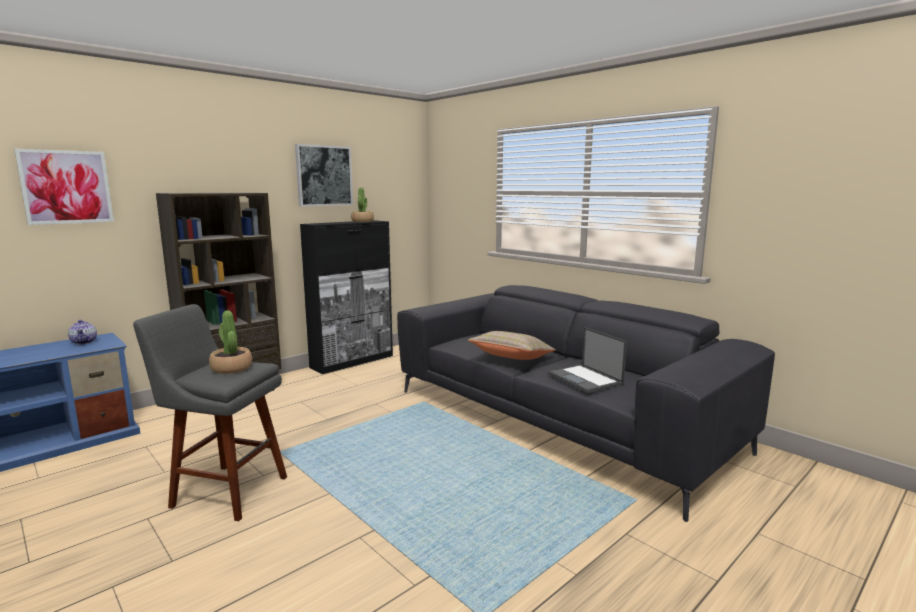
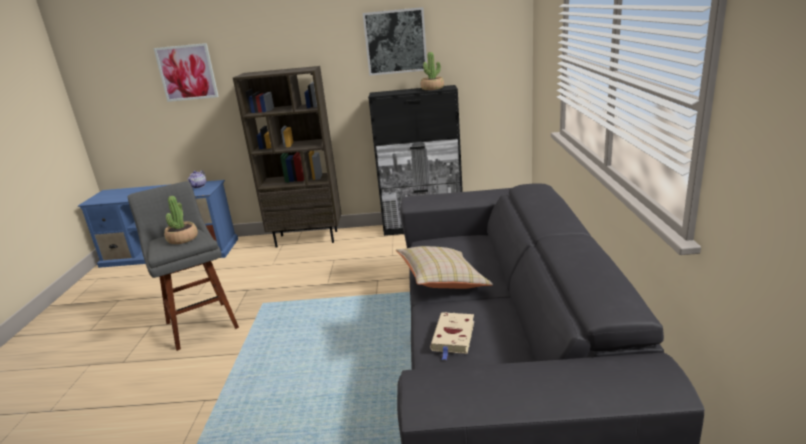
camera: 45 degrees right, 10 degrees up
(586, 379) = (453, 337): laptop -> beige book

